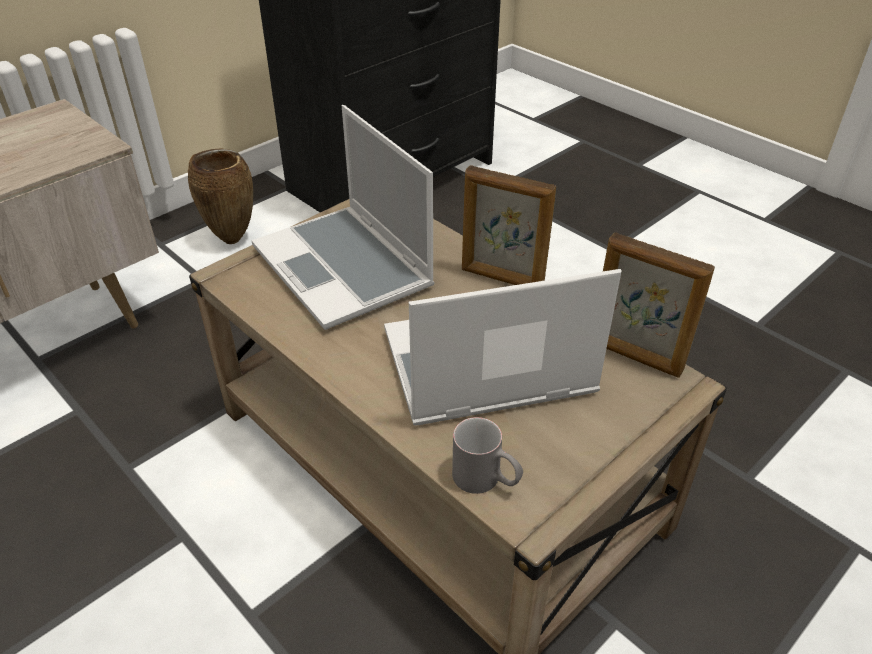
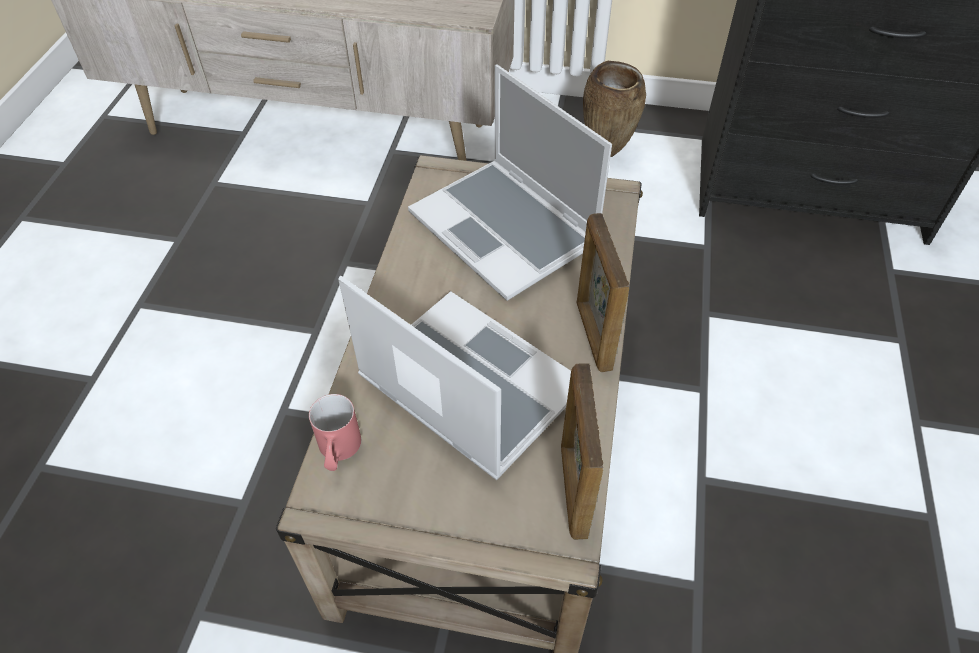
camera: 55 degrees right, 10 degrees up
(345, 268) = (506, 230): laptop -> laptop turned 60 degrees counterclockwise
(486, 481) = (338, 452): grey mug -> red mug

